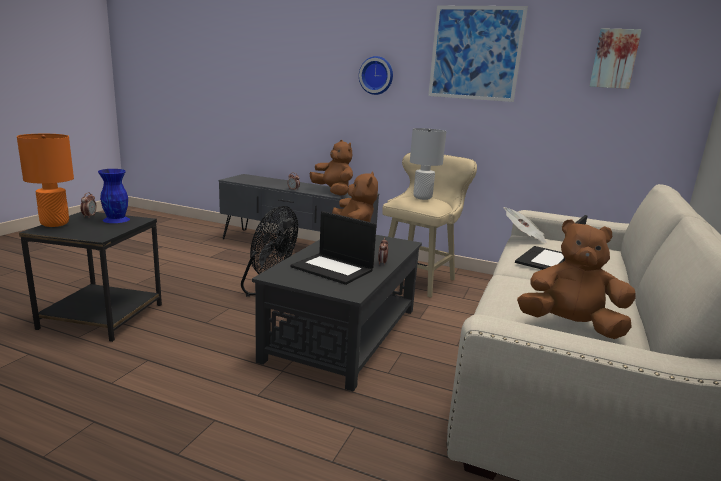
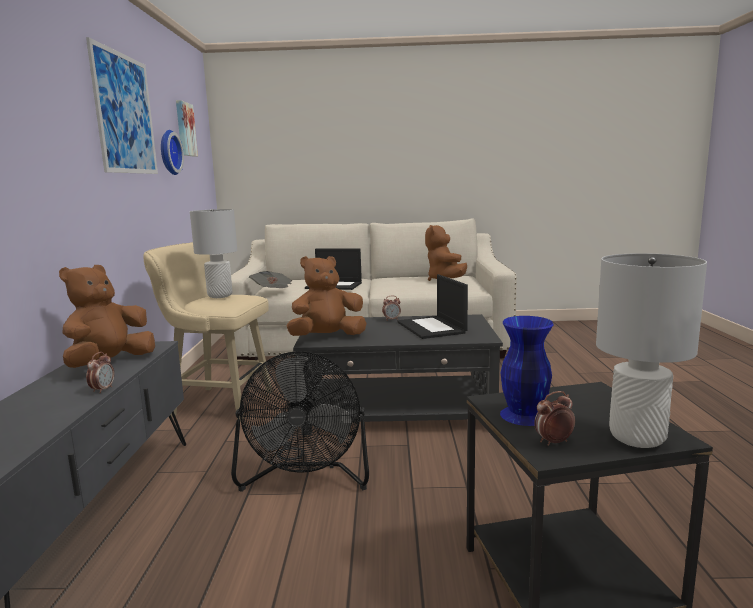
camera: 110 degrees left, 5 degrees down
(55, 225) = (635, 440): orange table lamp -> grey table lamp
(333, 268) = (432, 328): laptop -> laptop turned 150 degrees clockwise
(376, 75) = (48, 140): wall clock -> wall clock (168, 152)

